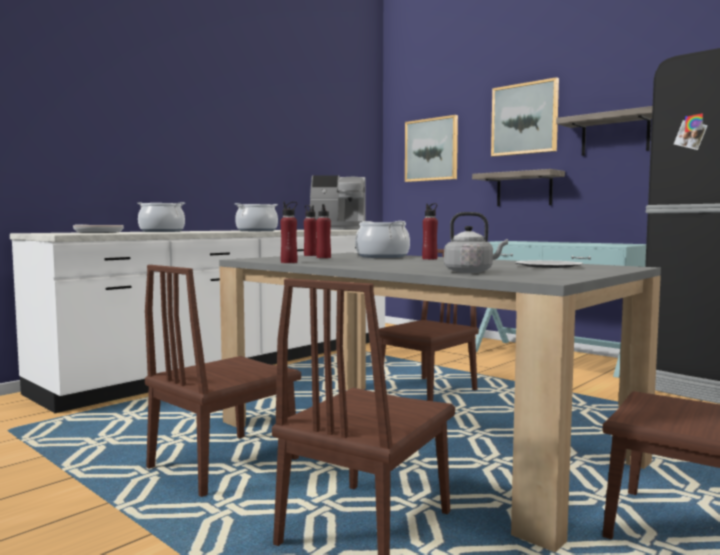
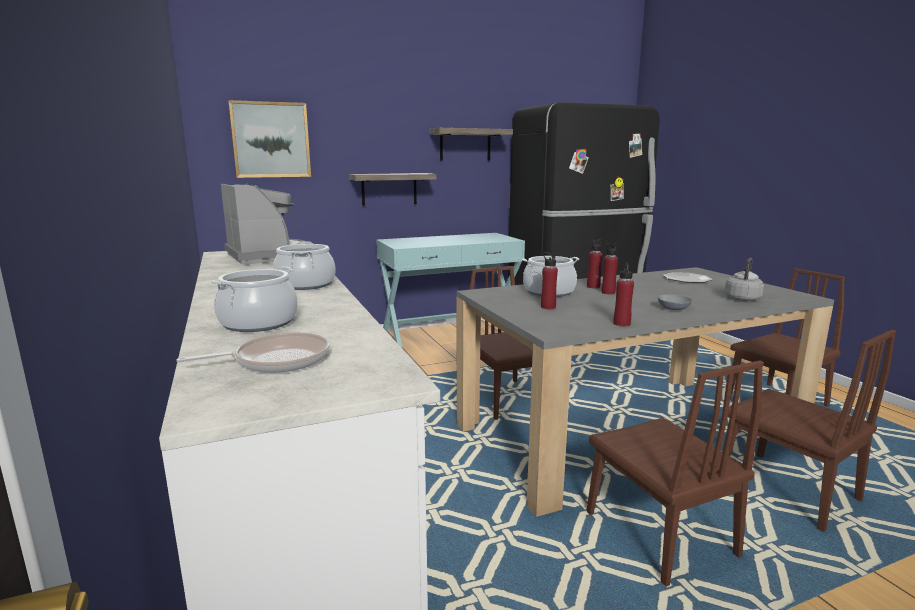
camera: 65 degrees left, 10 degrees up
(310, 255) = (505, 306): red bottle -> red bottle (608, 292)
(337, 229) = (268, 255): coffee machine -> coffee machine turned 60 degrees counterclockwise
(370, 265) = (674, 309): none -> grey bowl
(524, 119) = (385, 119): picture -> none

